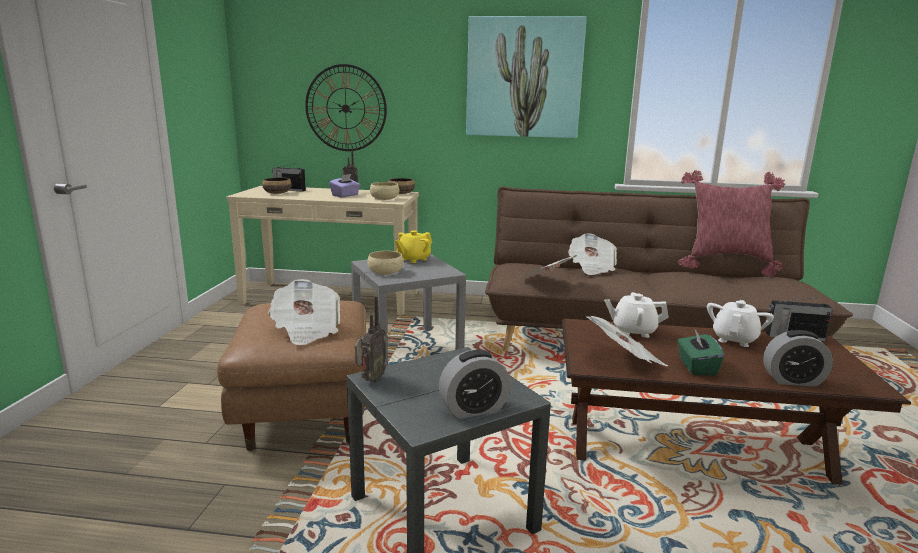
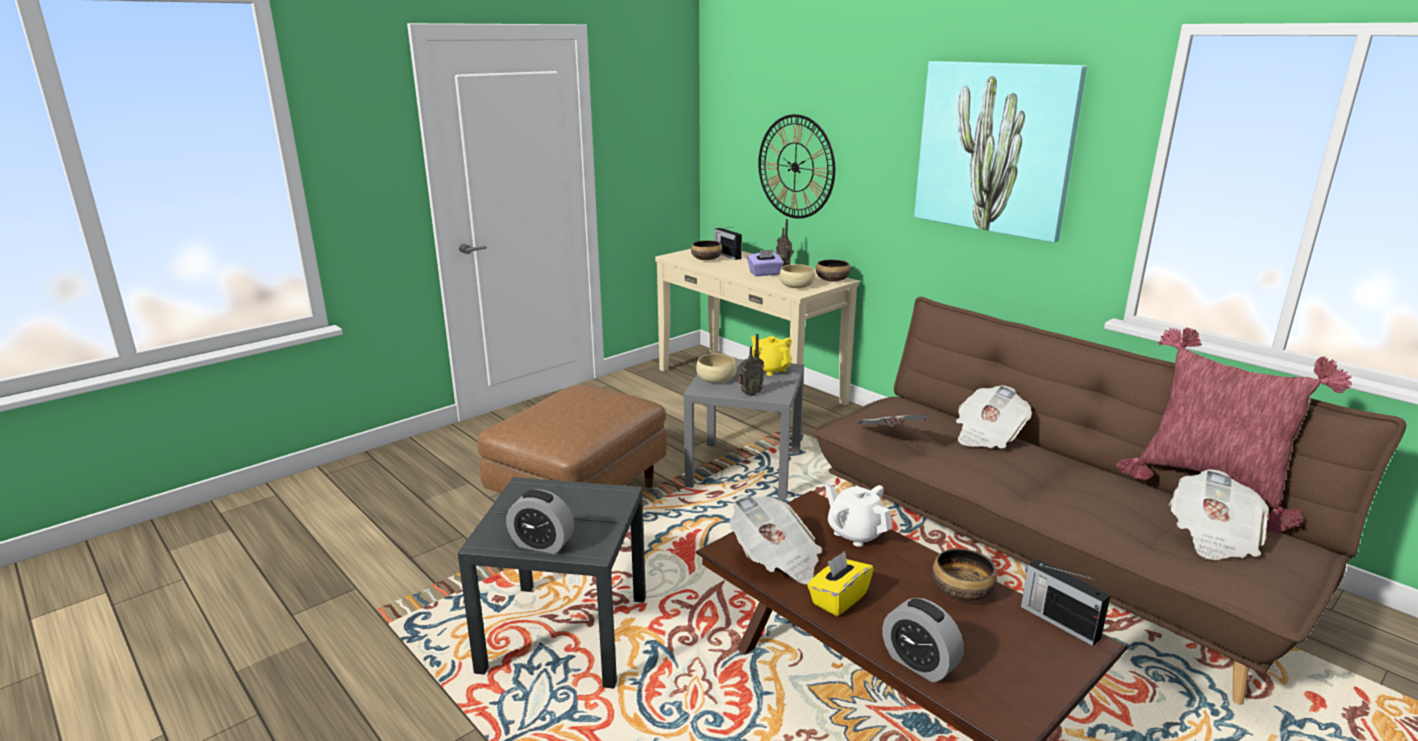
camera: 40 degrees right, 5 degrees up
(306, 330) = (563, 424): newspaper -> newspaper (1212, 537)
(370, 380) = (519, 488): radio -> radio (749, 394)
(413, 259) = (770, 369): yellow teapot -> yellow teapot turned 60 degrees clockwise
(696, 367) = (838, 599): green tissue box -> yellow tissue box
(734, 339) = (962, 591): white teapot -> bowl

